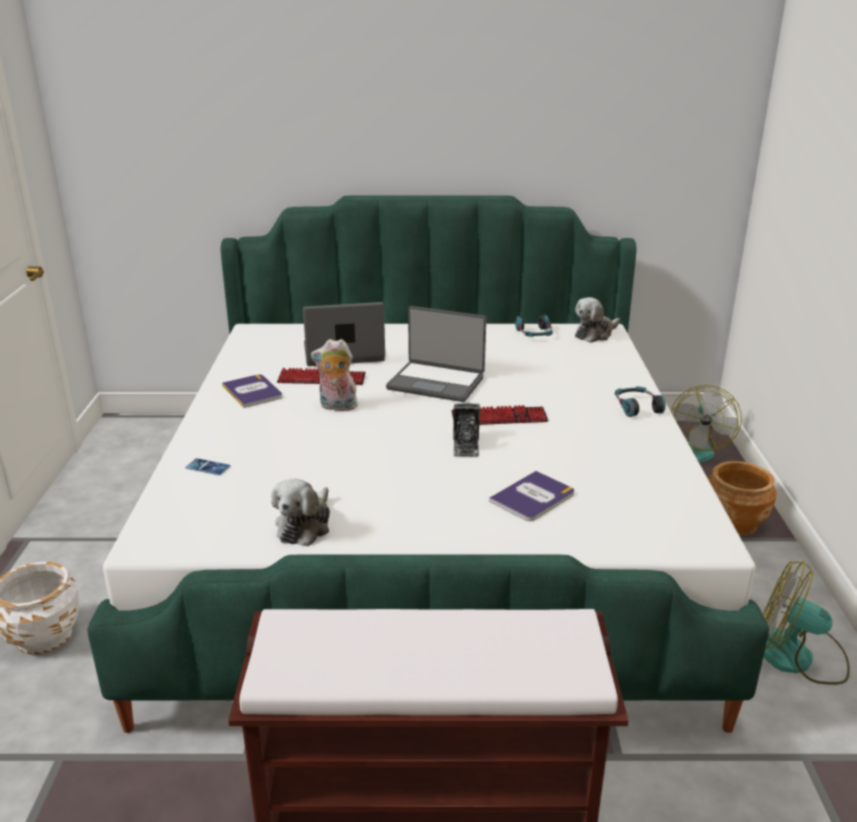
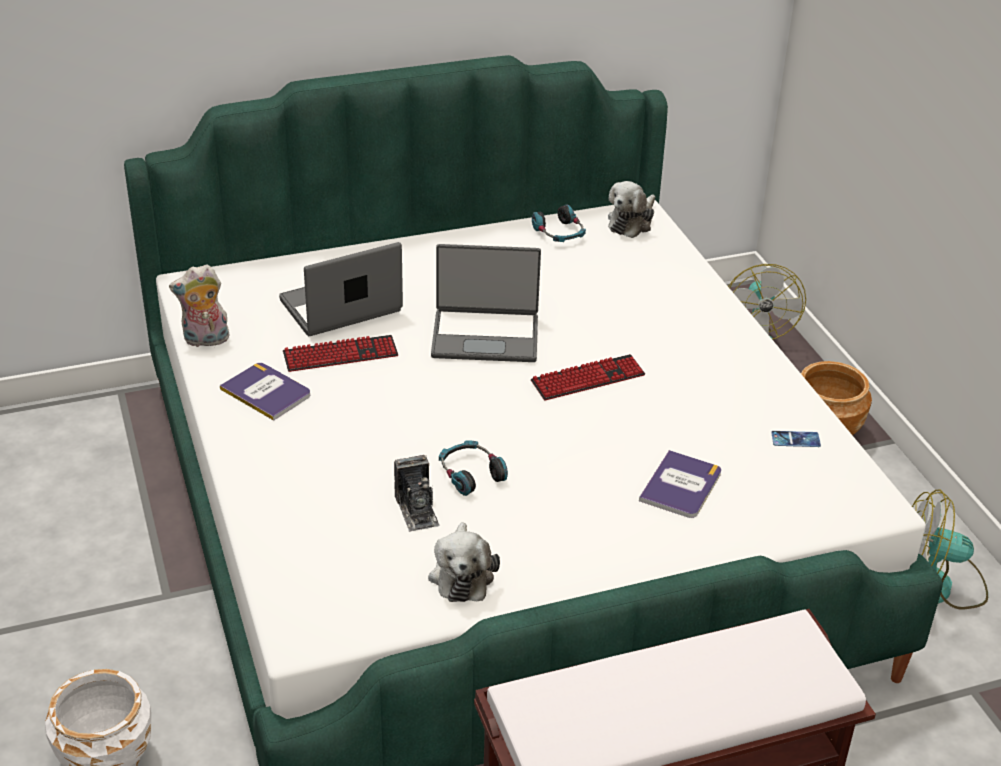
camera: 20 degrees left, 10 degrees up
(208, 467) = (294, 519): phone -> phone (795, 439)
(337, 407) = (388, 397): plush toy -> plush toy (205, 341)
(466, 446) = (573, 428): camera -> camera (417, 510)
(637, 407) = (731, 334): headphones -> headphones (470, 474)

